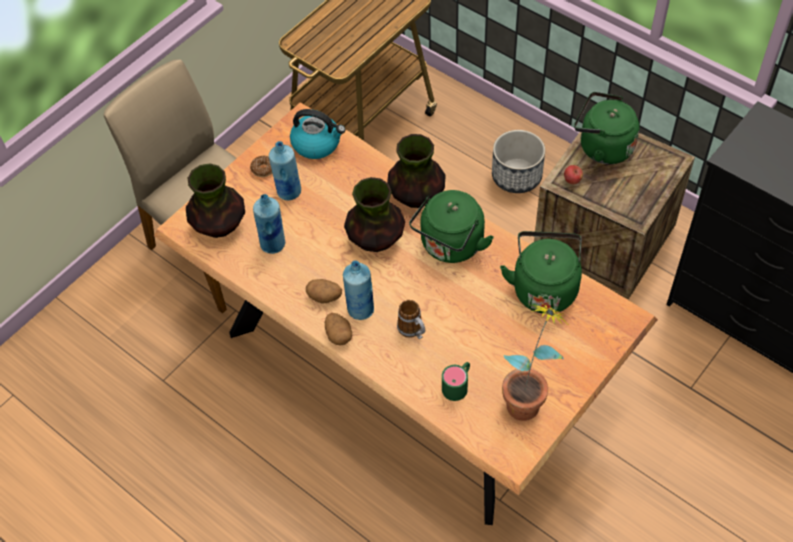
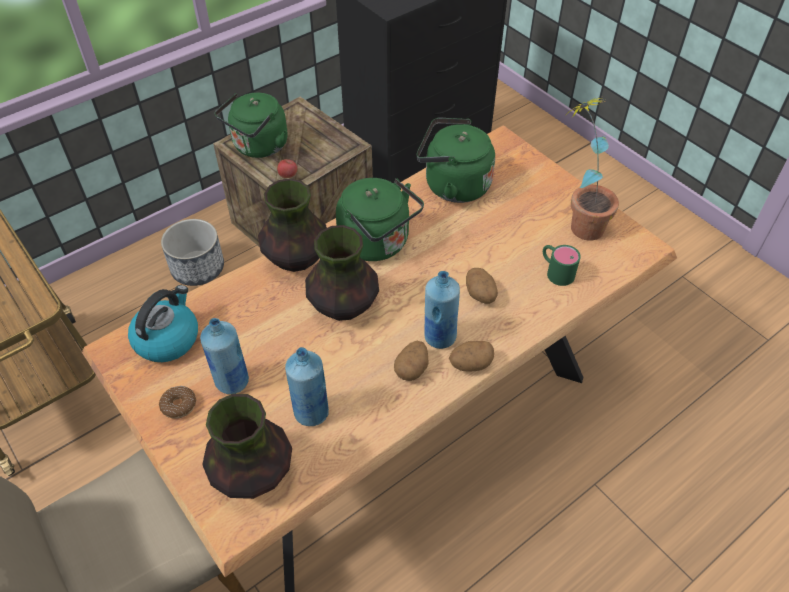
camera: 80 degrees left, 5 degrees down
(413, 331) = (480, 295): mug -> potato

